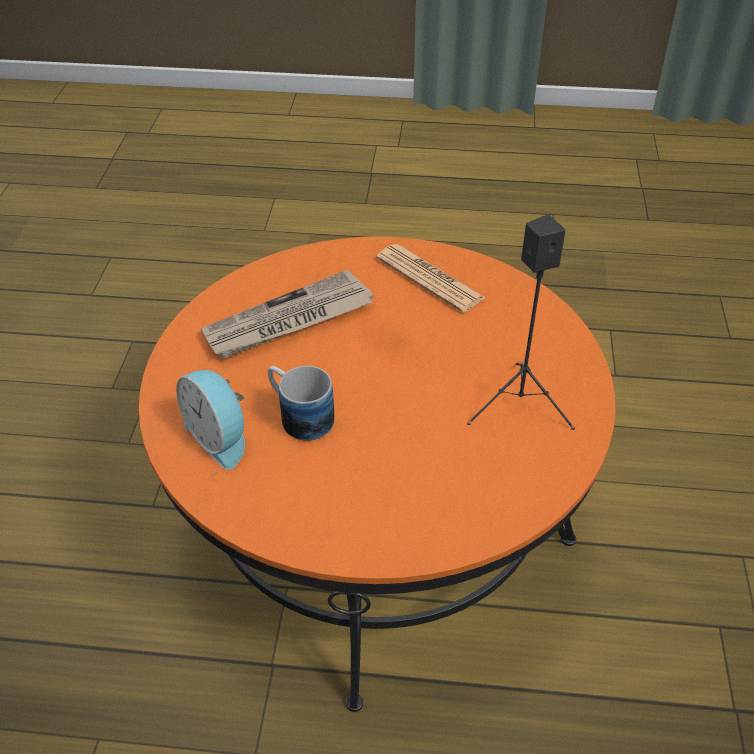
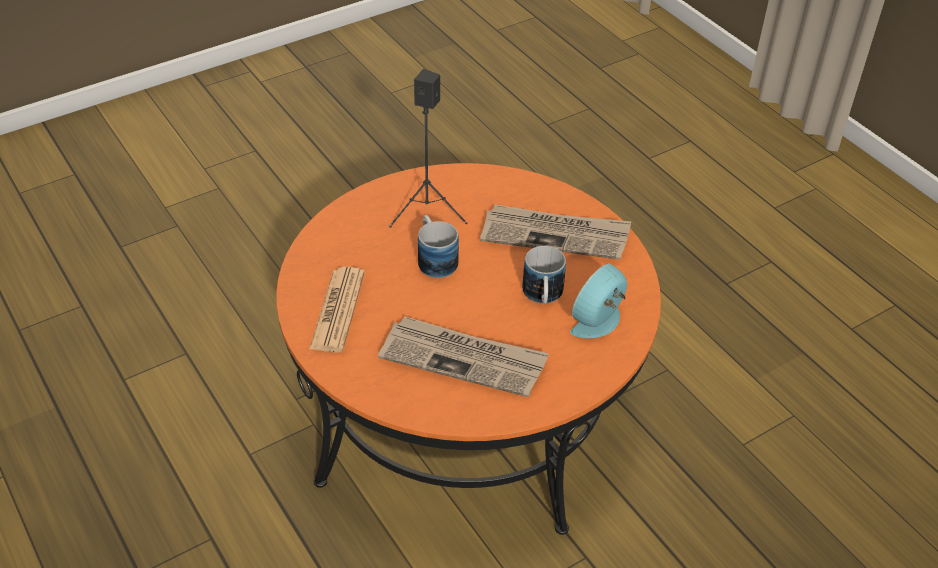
camera: 130 degrees left, 0 degrees up
(220, 437) = (600, 321): alarm clock -> alarm clock turned 150 degrees counterclockwise
(376, 488) = (555, 235): none -> newspaper
(436, 370) = (434, 258): none -> mug

